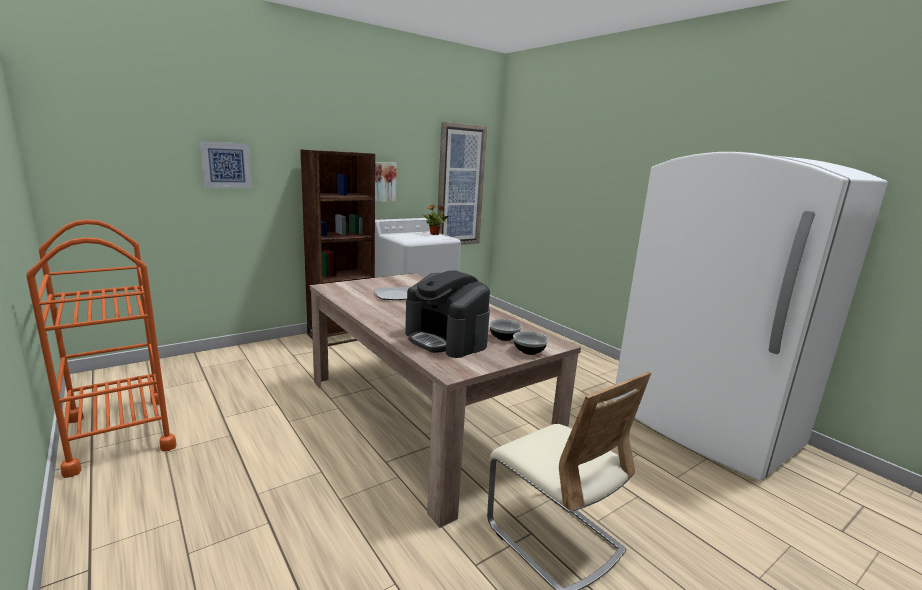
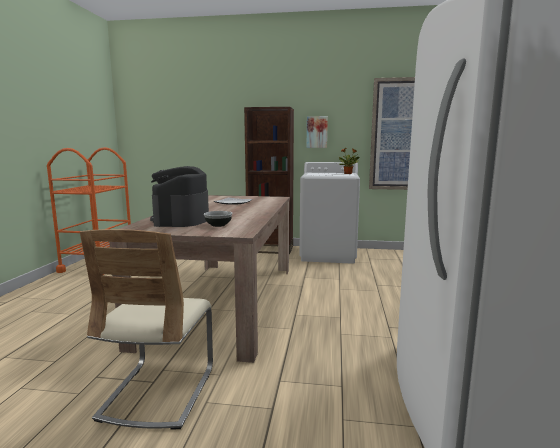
camera: 45 degrees right, 5 degrees down
(226, 165) = (205, 123): picture -> none
(528, 351) = (206, 232): bowl -> none

